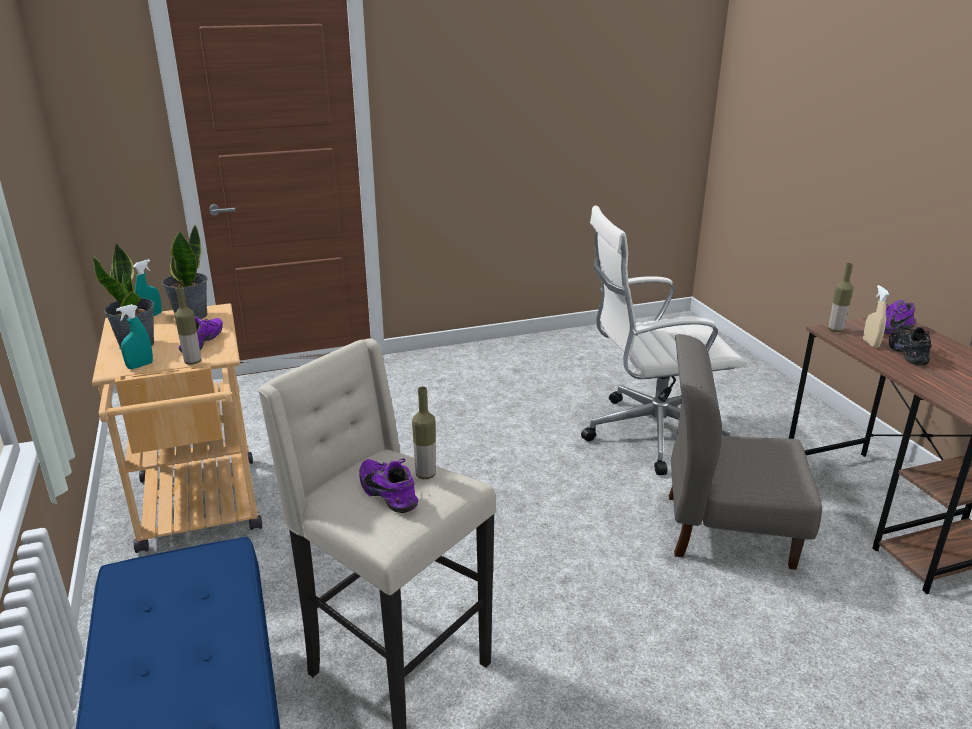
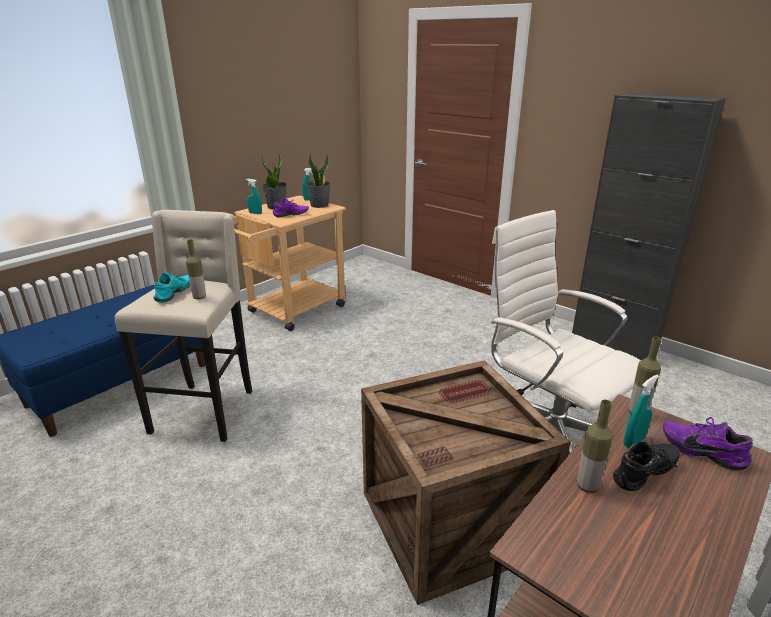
camera: 60 degrees right, 0 degrees up
(193, 362) = (267, 219): bottle -> bottle (587, 486)
(390, 493) = (175, 294): purple shoe -> turquoise shoe
(544, 342) = (613, 346): none -> black cabinet
(727, 529) = (451, 519): grey chair -> crate
(870, 343) = (633, 442): beige spray bottle -> turquoise spray bottle

